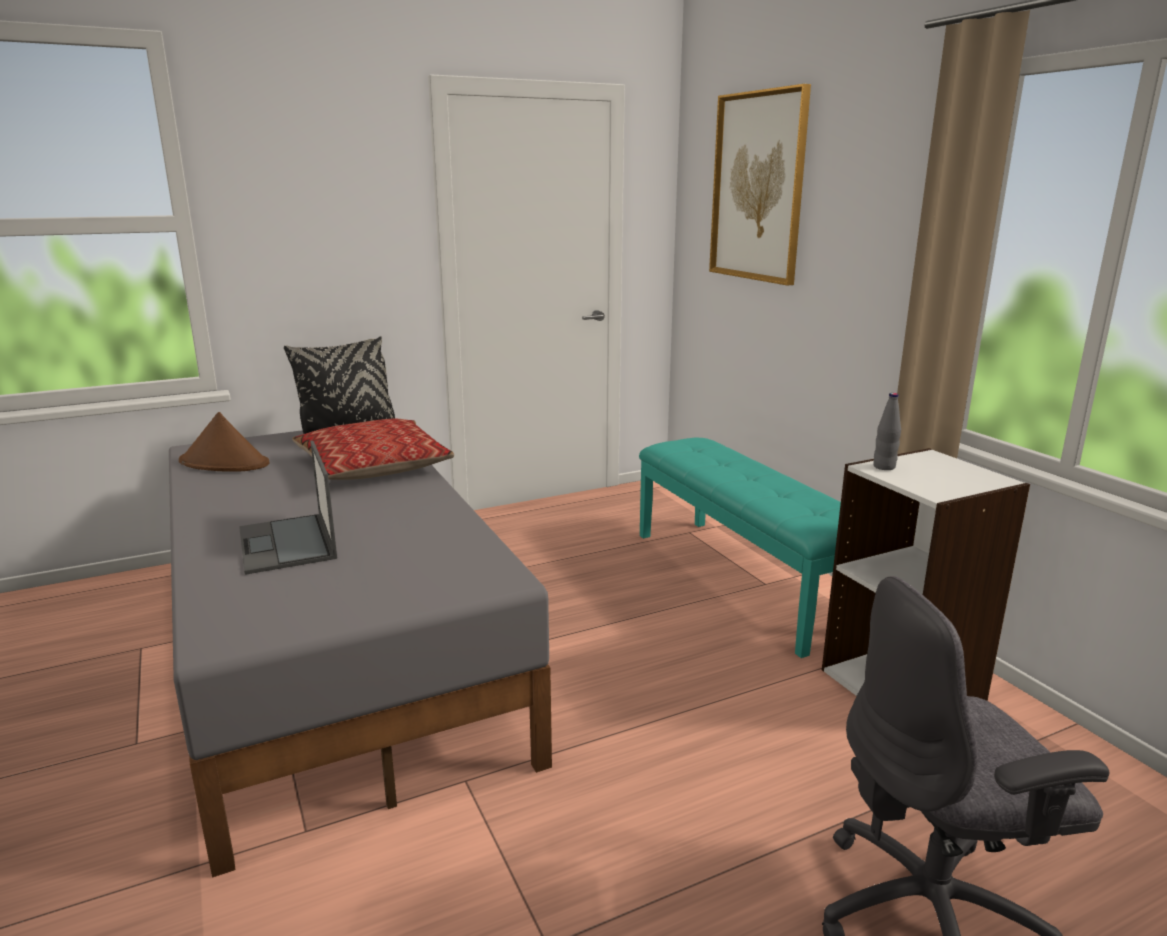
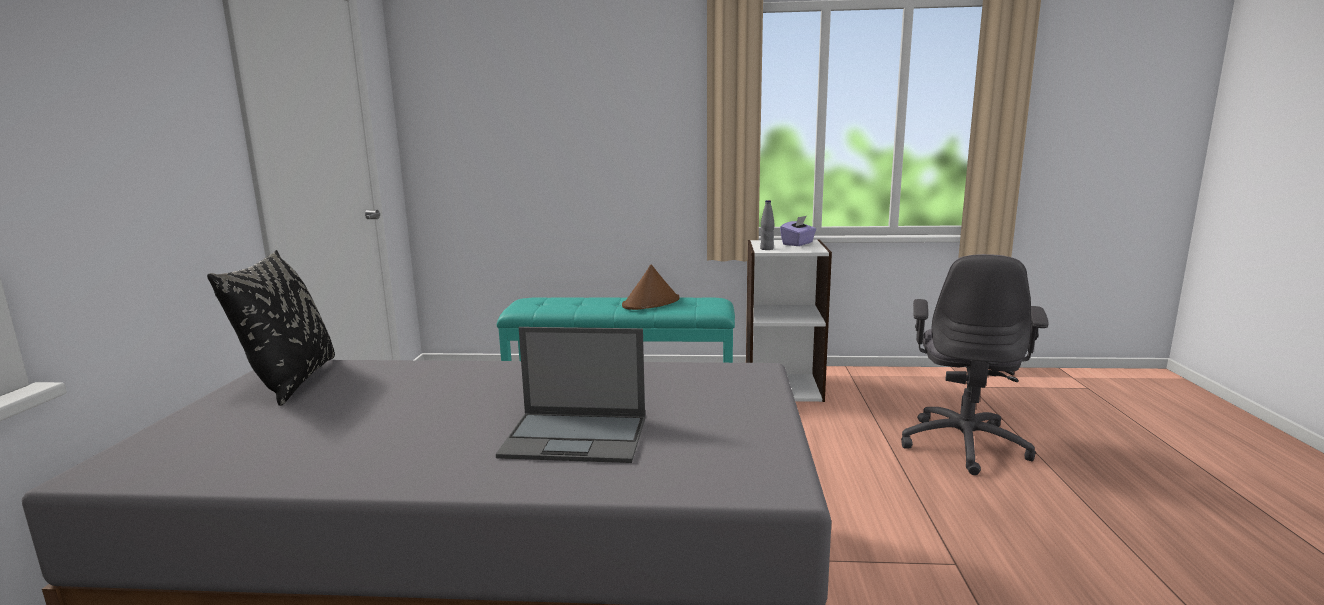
camera: 60 degrees left, 5 degrees down
(225, 463) = (223, 454): brown hat -> brown hat (651, 303)
(373, 465) = (415, 381): pillow -> none
(758, 187) = (516, 86): picture -> none
(960, 477) = (798, 244): none -> purple tissue box

